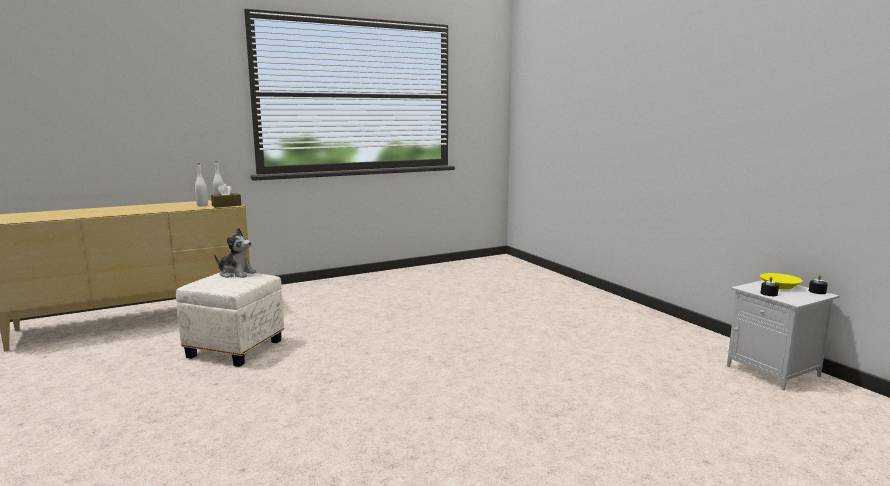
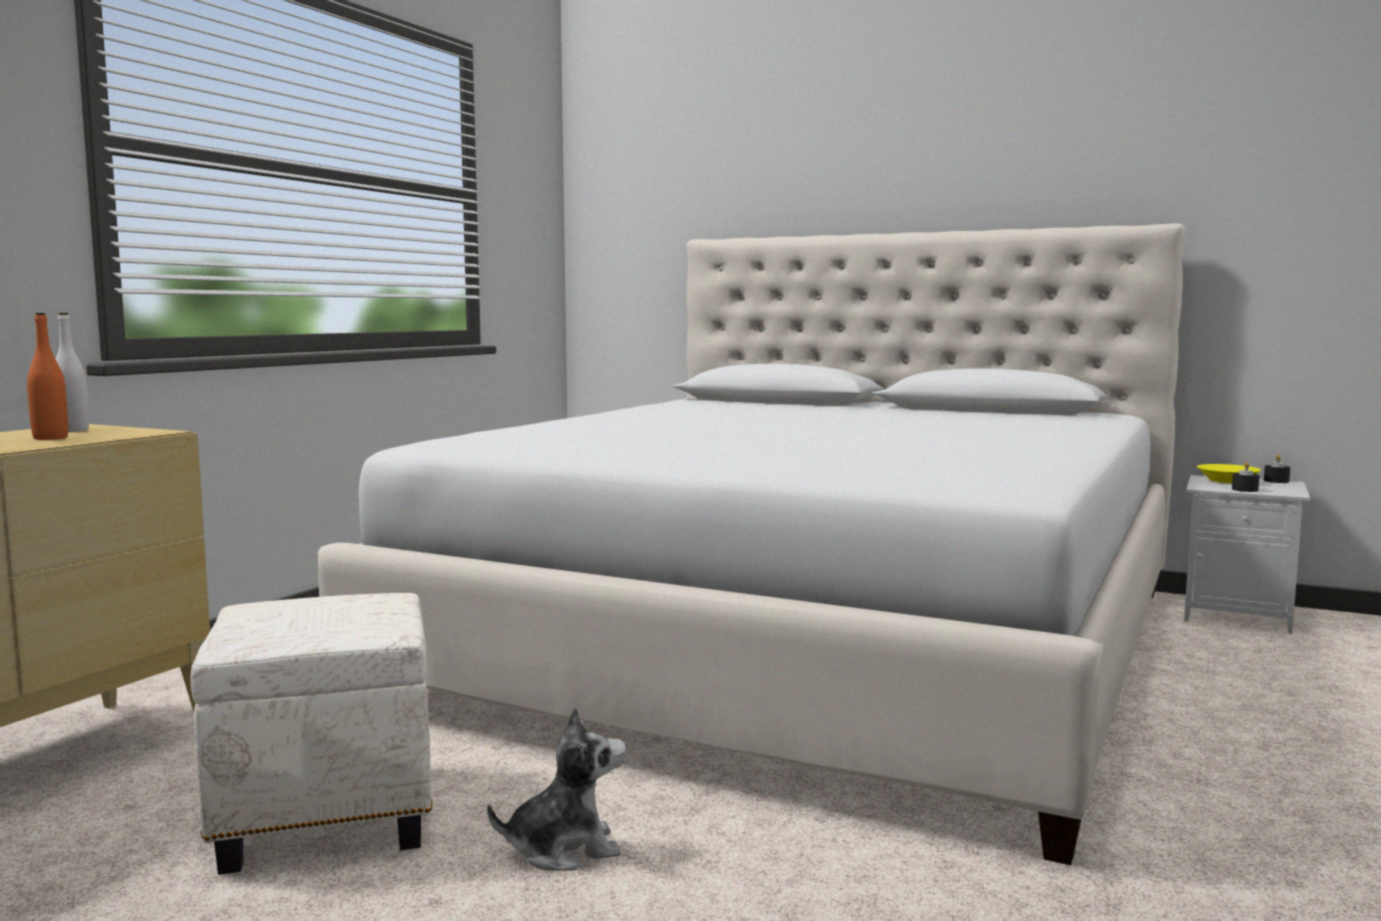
camera: 35 degrees left, 5 degrees down
(202, 205) = (50, 438): white bottle -> orange bottle
(226, 205) = (130, 433): brown tissue box -> none
(236, 274) = (299, 603): plush toy -> plush toy (564, 849)
(503, 328) = (810, 640): none -> white bed

